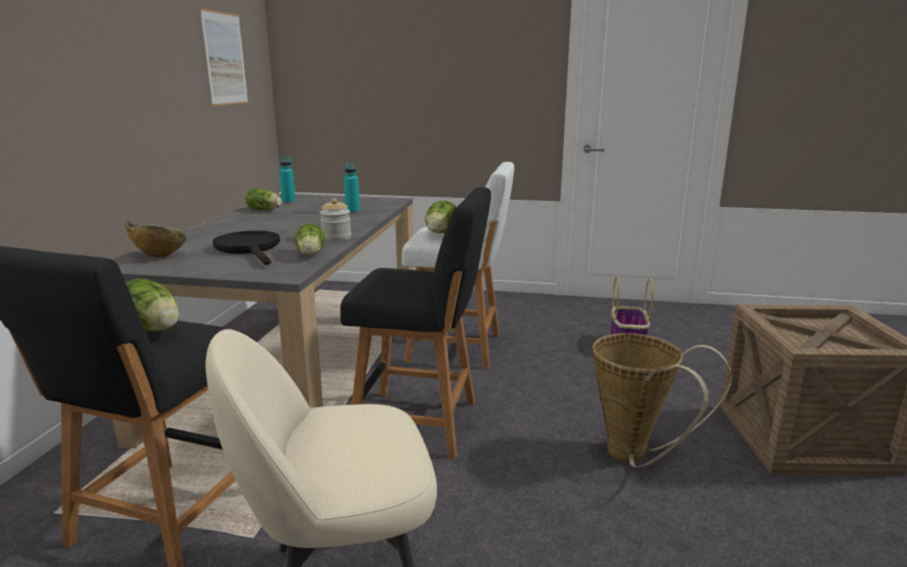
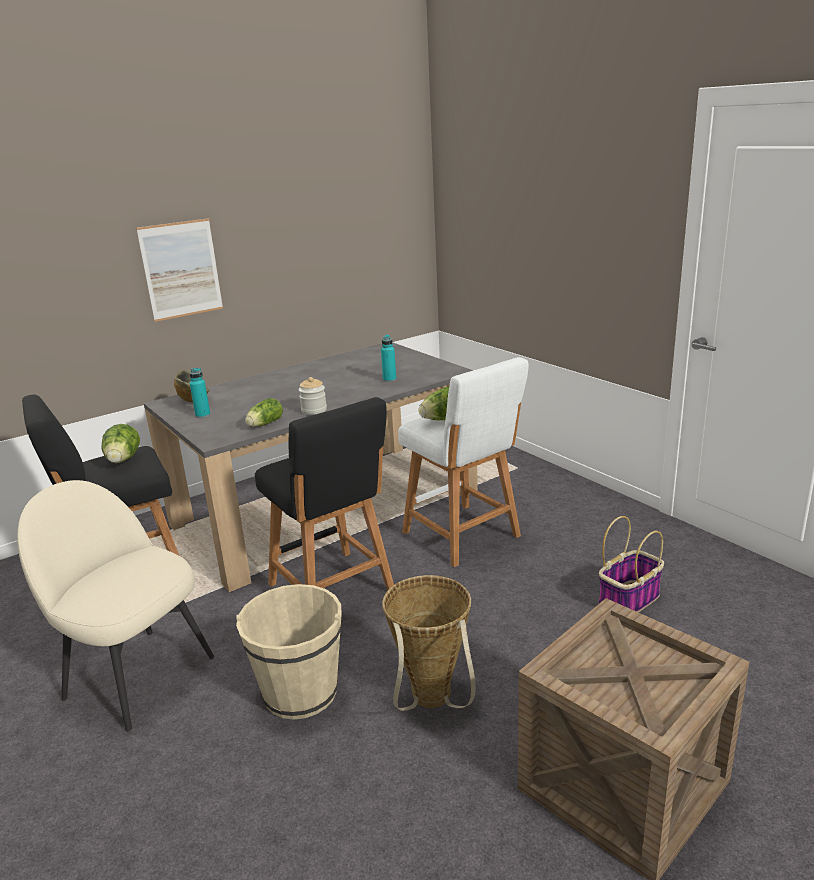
camera: 45 degrees right, 5 degrees up
(225, 59) = (360, 214): picture -> picture (181, 269)
(250, 249) = (246, 407): black frying pan -> none
(265, 210) = (338, 363): lettuce -> none
(288, 202) = (372, 355): turquoise bottle -> turquoise bottle (203, 415)
(534, 506) = (300, 692): none -> beige bucket

